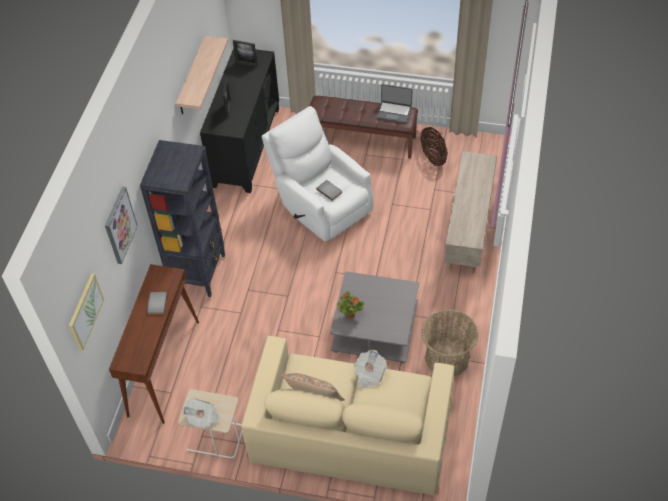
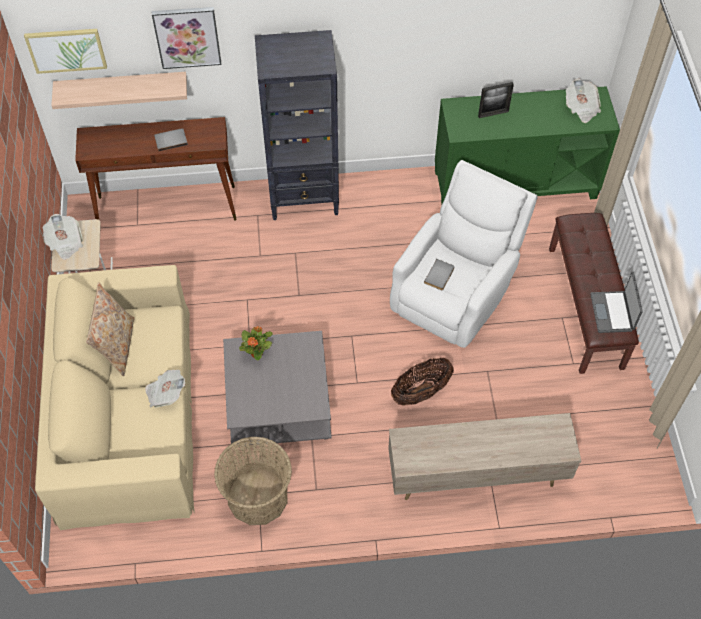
camera: 70 degrees right, 5 degrees up
(192, 77) = (467, 35): shelf -> shelf (122, 87)
(245, 146) = (515, 183): black cabinet -> green cabinet
(246, 64) = (581, 108): picture frame -> newspaper
(433, 156) = (595, 400): basket -> basket (421, 392)

